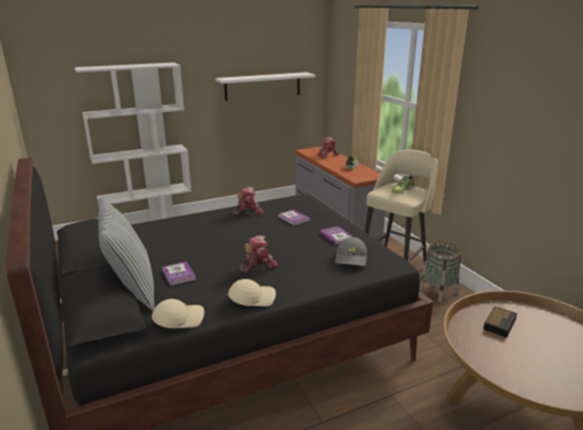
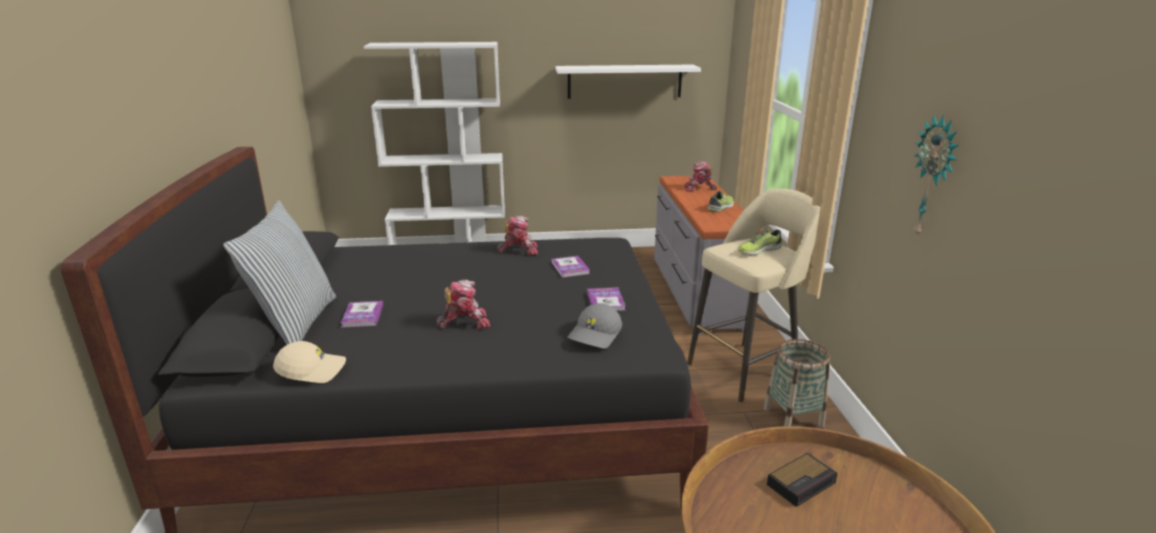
camera: 20 degrees right, 0 degrees up
(252, 298) = (419, 362): beige cap -> none
(525, 134) = (934, 178): none -> wall clock

